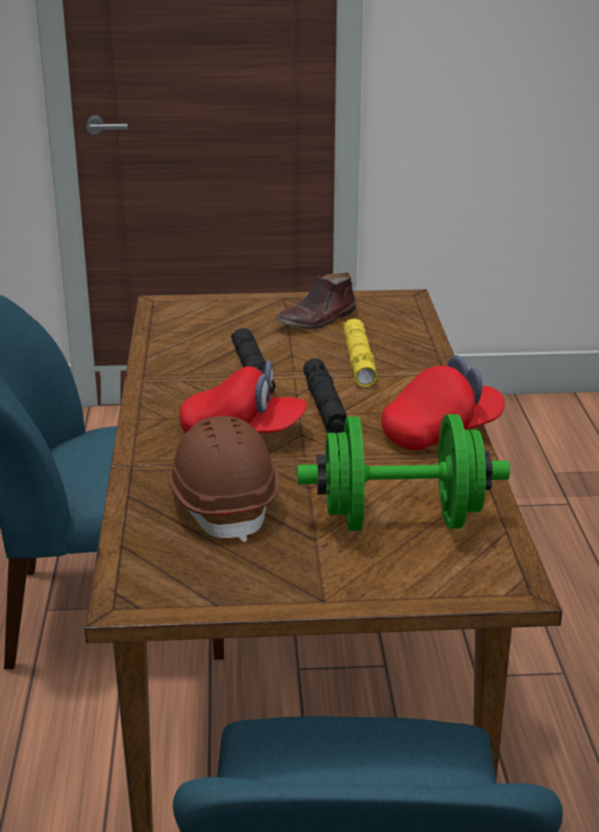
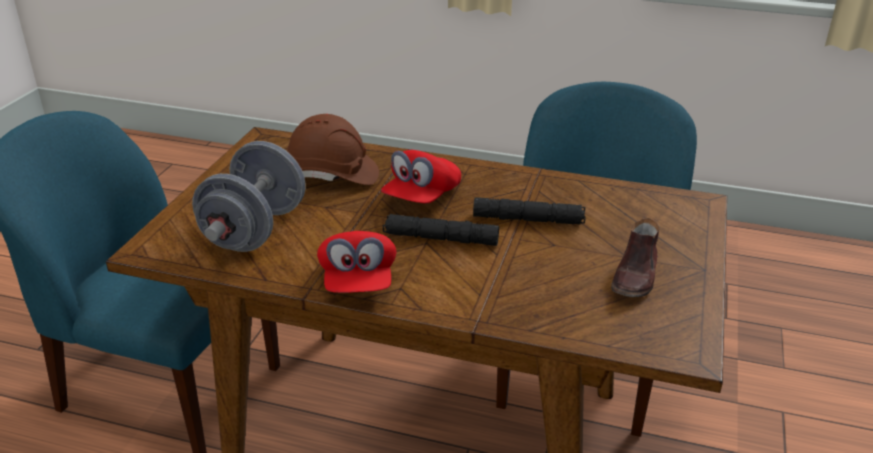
camera: 110 degrees right, 5 degrees up
(317, 320) = (636, 276): brown shoe -> brown shoe turned 135 degrees counterclockwise
(359, 361) = (523, 276): yellow flashlight -> none
(400, 520) = (255, 230): green dumbbell -> grey dumbbell

